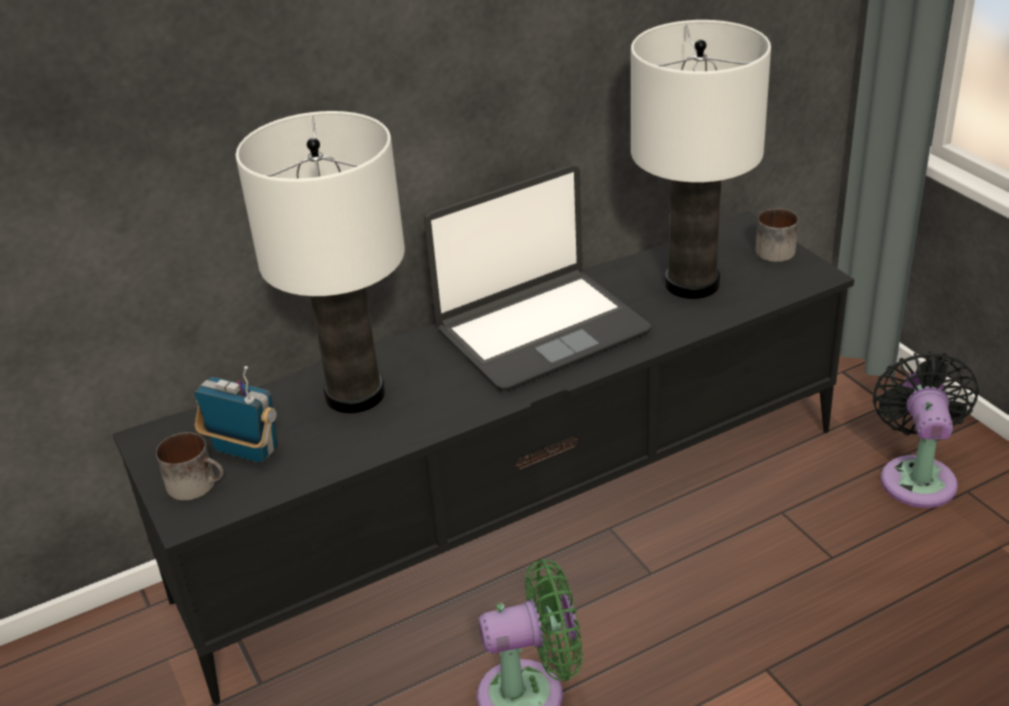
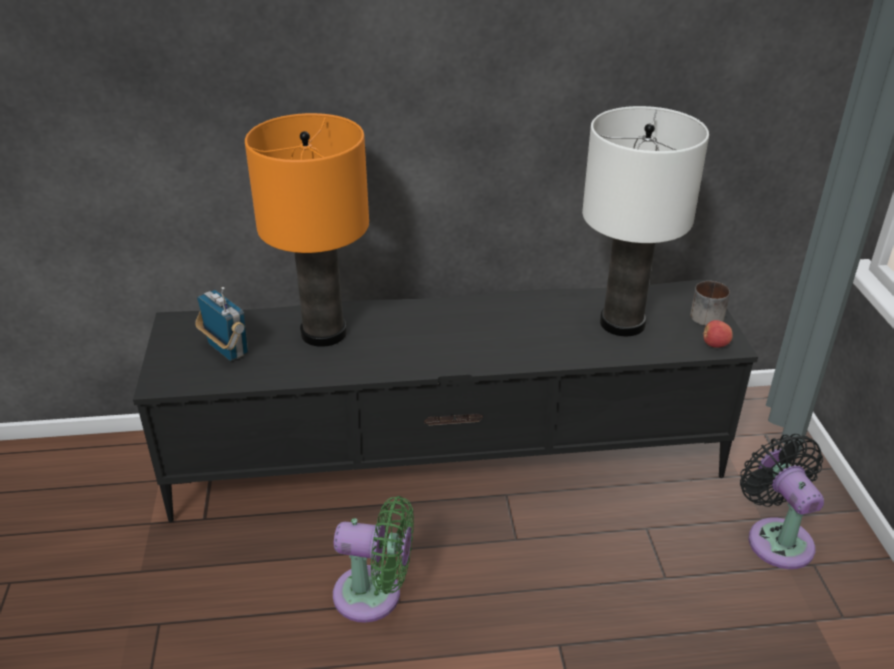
camera: 20 degrees right, 0 degrees up
(198, 484) = (182, 362): mug -> none
(355, 394) = (324, 333): white table lamp -> orange table lamp
(541, 331) = (483, 326): laptop -> none
(803, 279) = (715, 344): none -> apple
(917, 476) = (776, 538): black fan -> black fan turned 45 degrees counterclockwise

